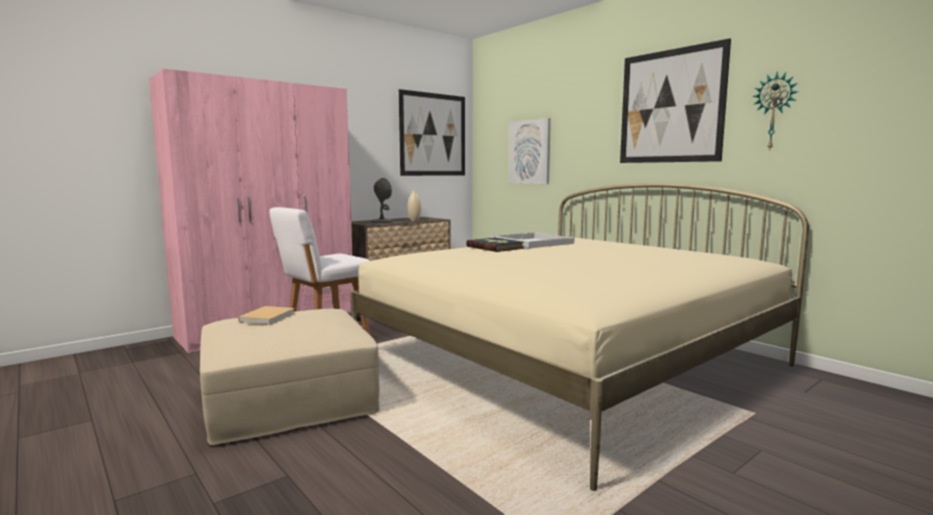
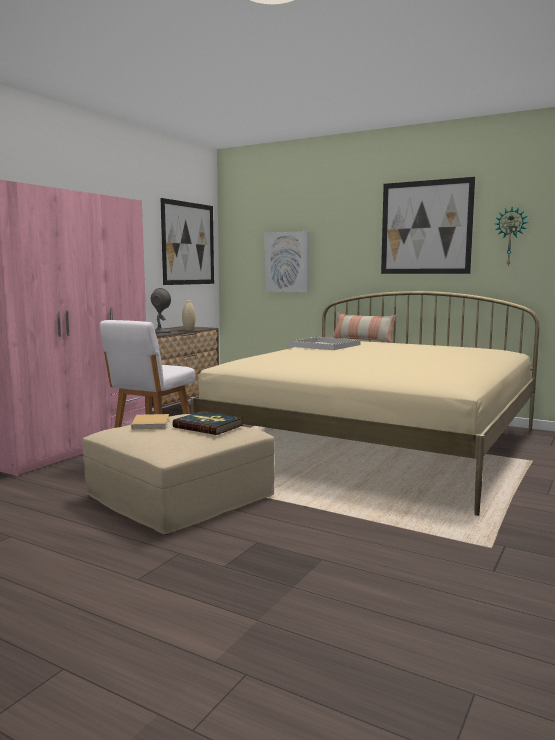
camera: 20 degrees left, 0 degrees up
(495, 247) = (305, 351): book -> book (208, 426)
(594, 239) = (362, 340): none -> pillow

